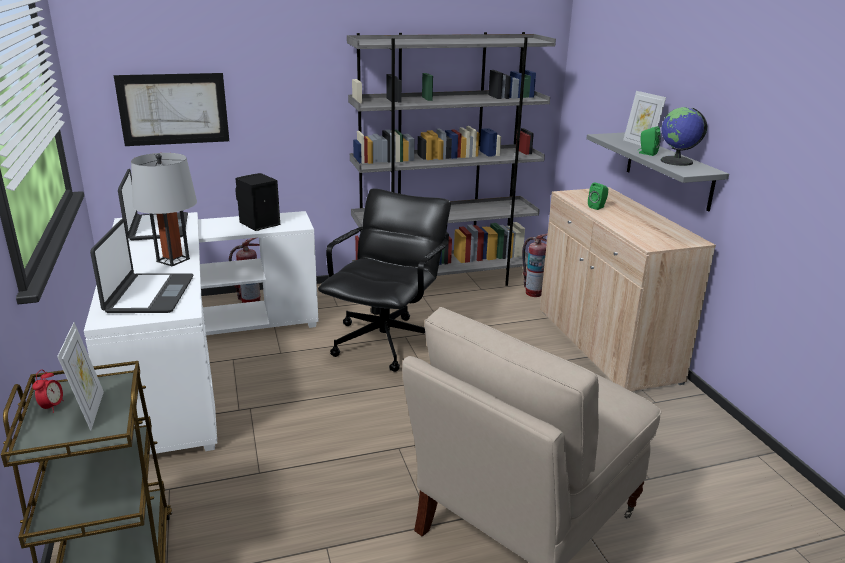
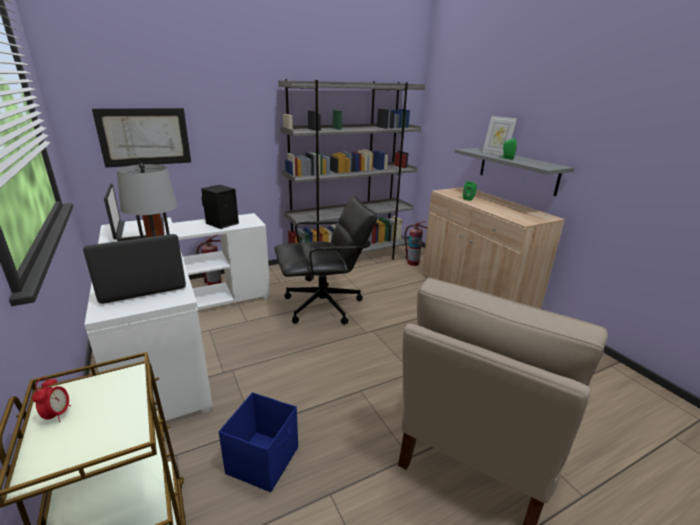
camera: 10 degrees left, 0 degrees up
(89, 411) = (101, 414): picture frame -> none
(149, 295) = (143, 285): laptop -> laptop turned 105 degrees counterclockwise
(263, 506) = (264, 460): none -> blue storage box
(386, 342) = (324, 306): black office chair -> black office chair turned 60 degrees clockwise
(676, 161) = (532, 162): globe -> none

